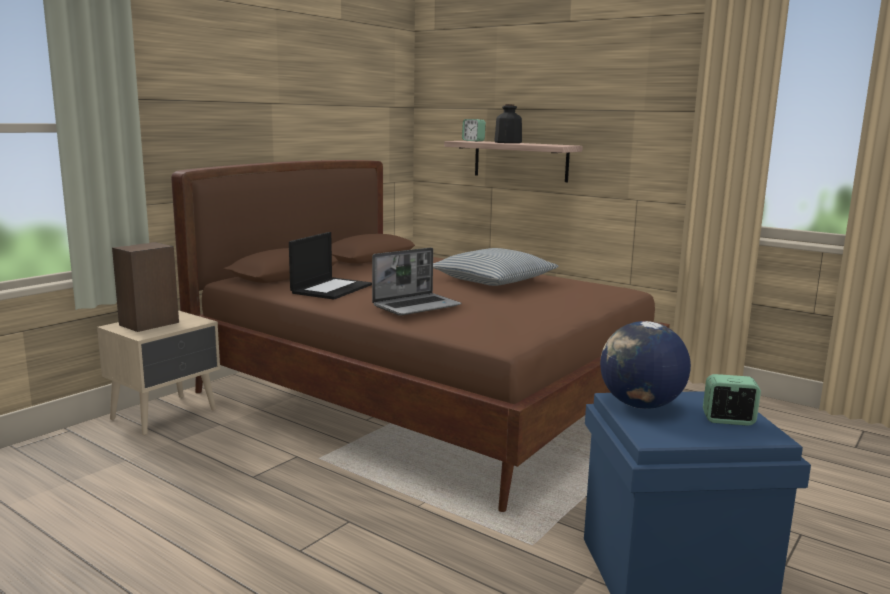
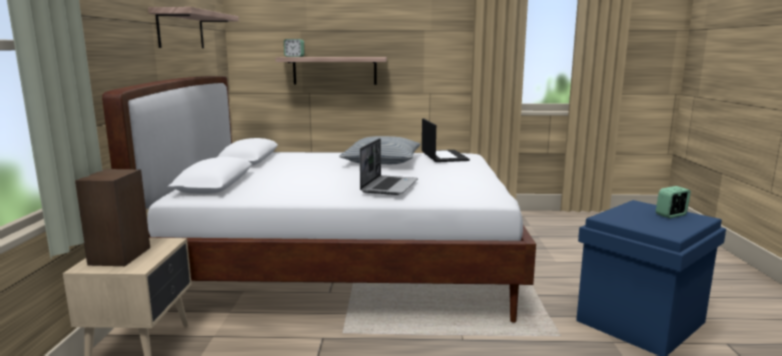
camera: 35 degrees left, 0 degrees up
(321, 109) = (181, 30): none -> shelf
(331, 288) = (286, 187): laptop -> laptop (443, 156)
(423, 398) = (344, 264): brown bed -> white bed
(507, 142) = (328, 56): bottle -> none
(640, 405) = (622, 218): globe -> none

